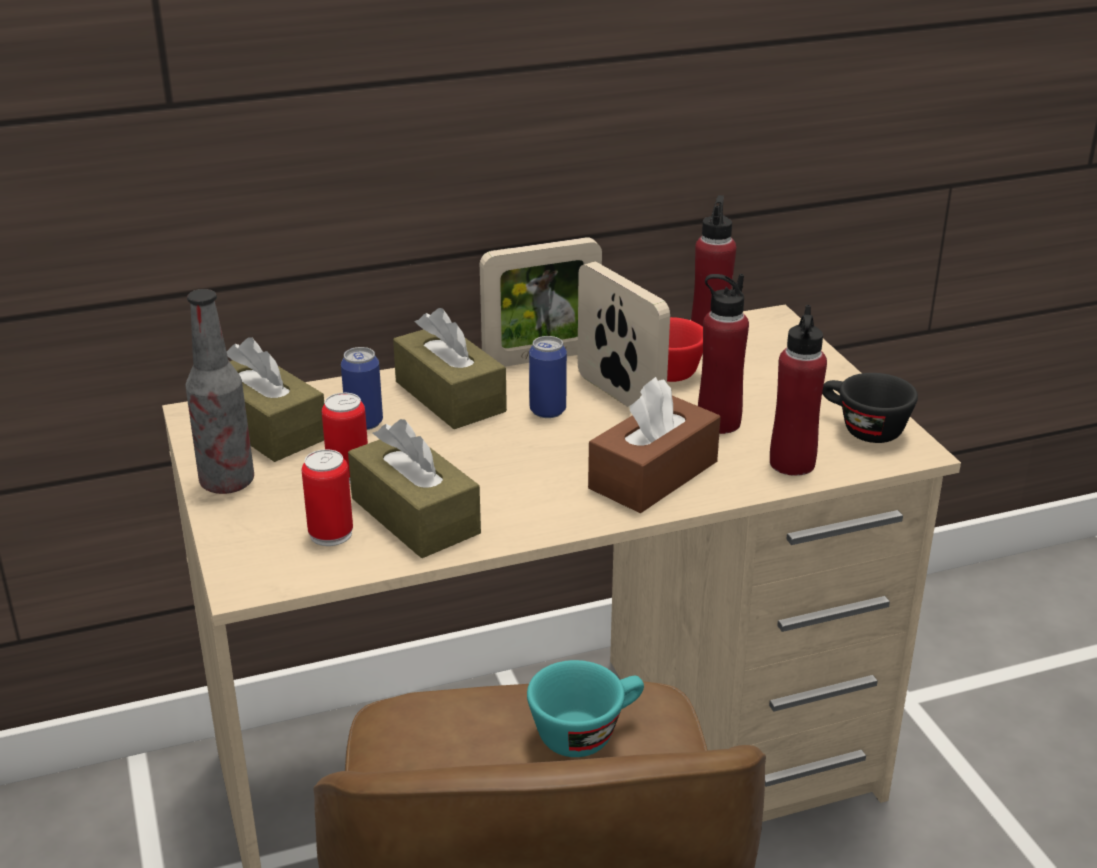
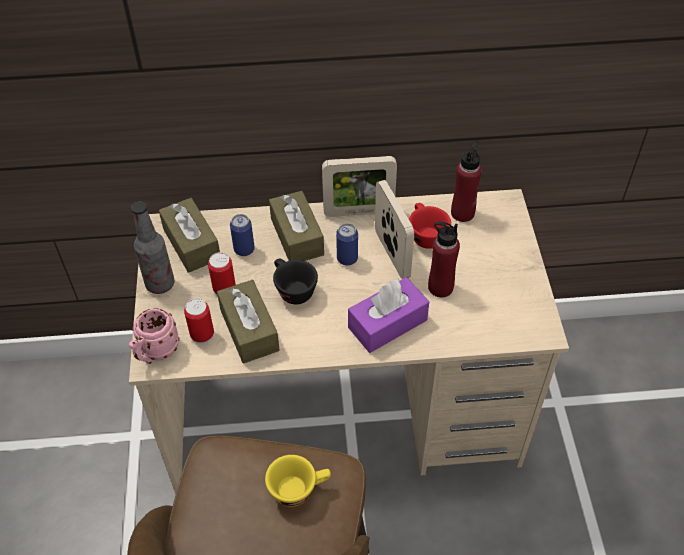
camera: 15 degrees right, 20 degrees up
(252, 569) = (156, 353): none -> pink mug
(587, 732) = (299, 488): turquoise cup -> yellow cup
(653, 475) = (387, 324): brown tissue box -> purple tissue box
(792, 463) = (469, 330): red bottle -> none
(862, 429) = (522, 309): black cup -> black cup (292, 290)

